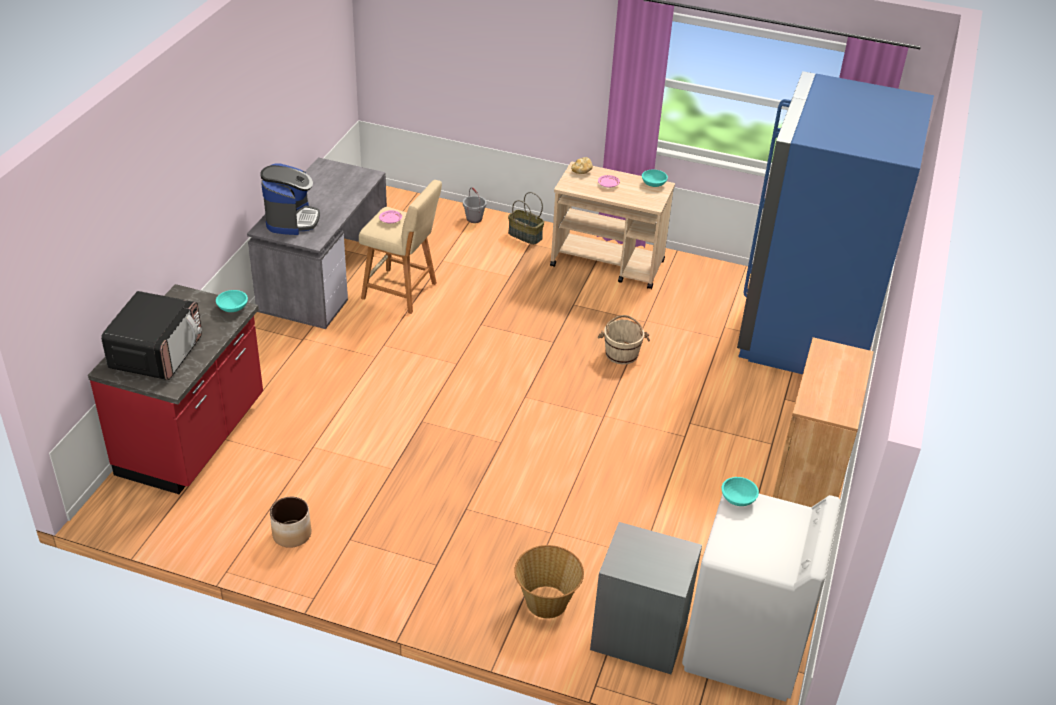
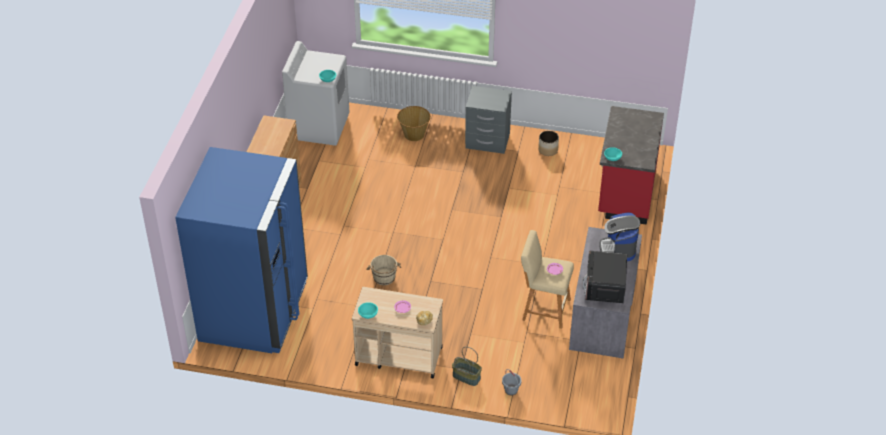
camera: 175 degrees right, 5 degrees up
(157, 353) = (636, 127): microwave -> microwave (605, 287)
(639, 635) = (368, 126): grey nightstand -> grey nightstand (487, 141)

